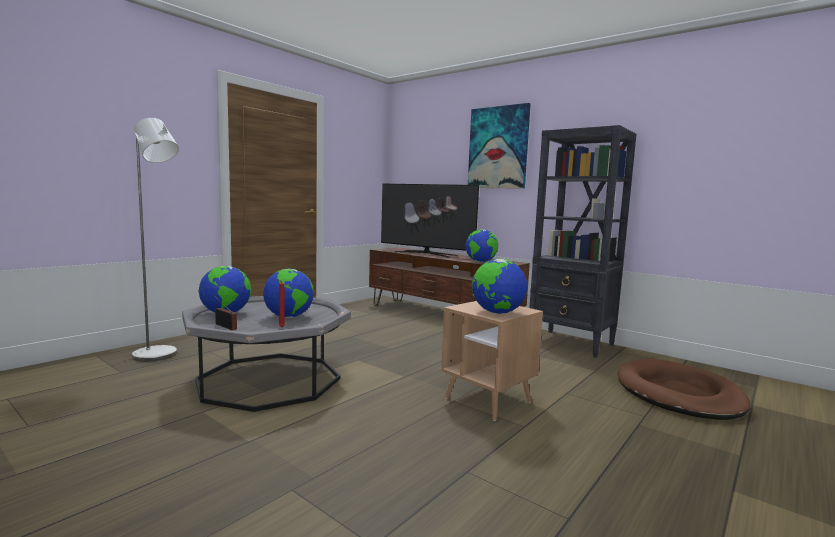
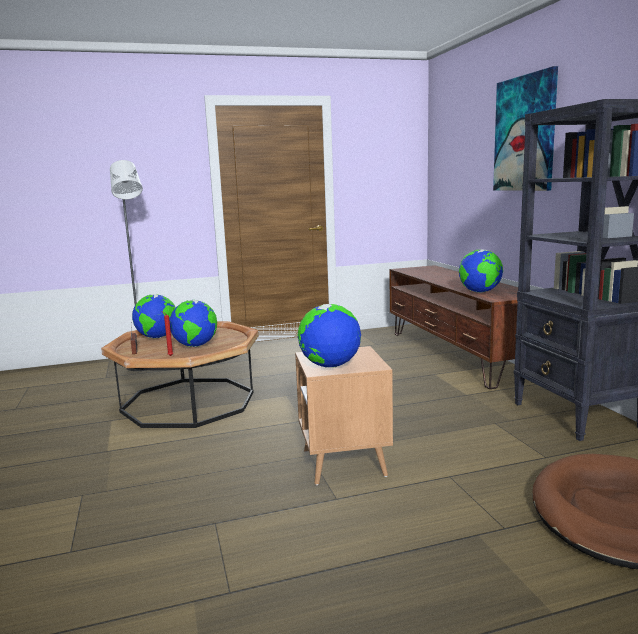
camera: 35 degrees right, 5 degrees up
(269, 380) = (188, 402): grey coffee table -> brown coffee table
(425, 253) = (441, 276): television -> none

